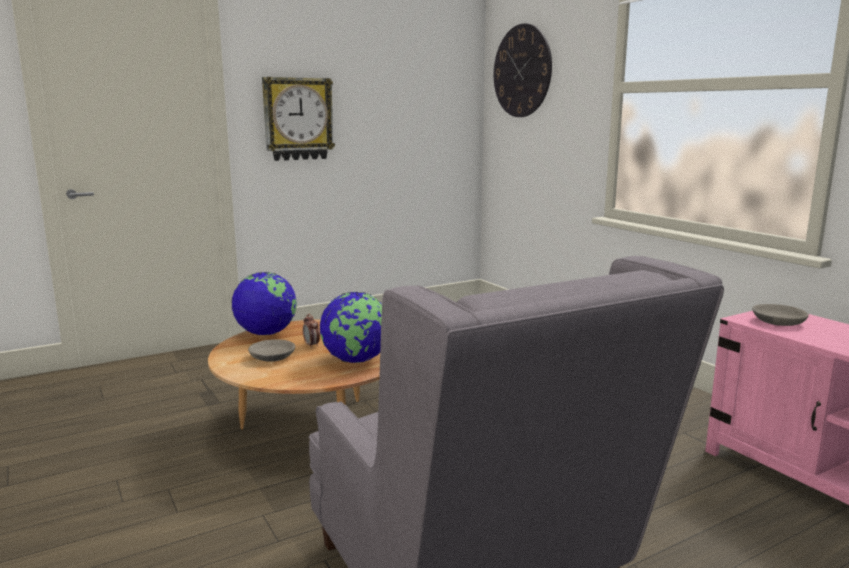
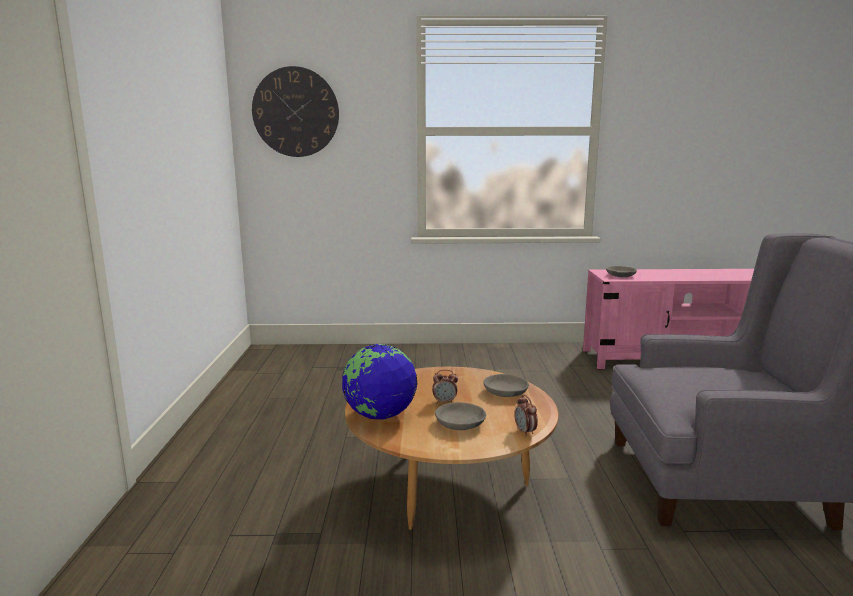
camera: 60 degrees left, 0 degrees up
(274, 379) = (525, 432): none -> alarm clock
(298, 119) = (142, 165): wall clock -> none
(356, 360) = (506, 392): globe -> grey bowl

